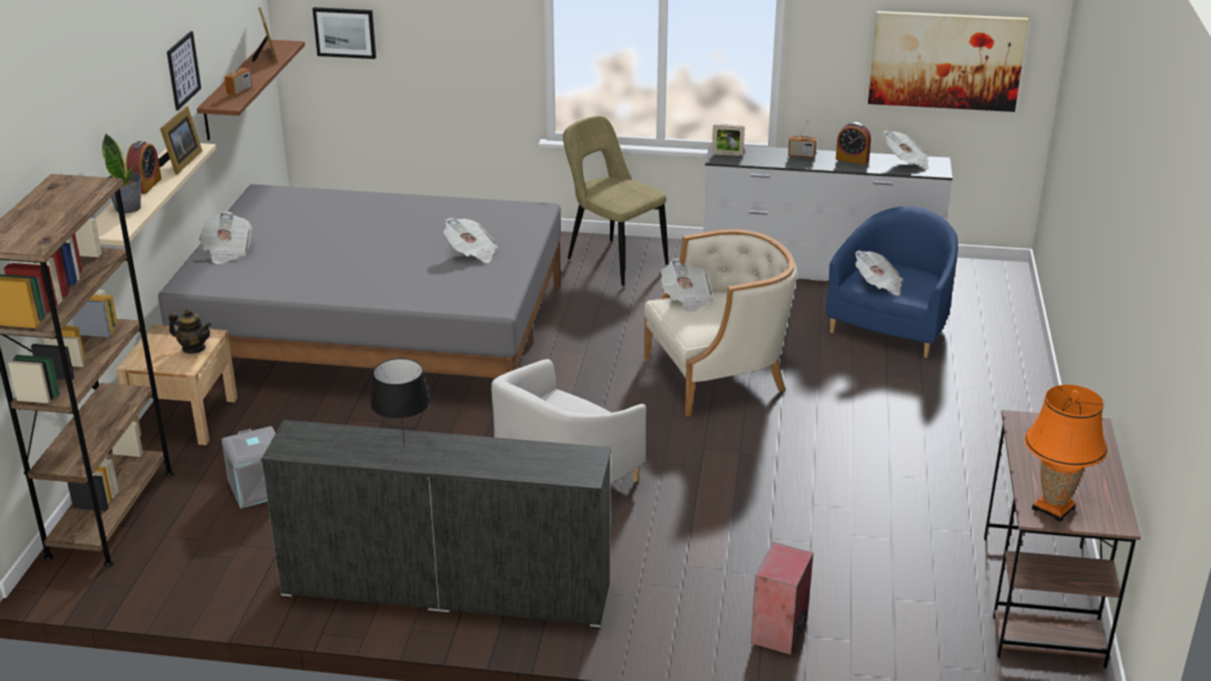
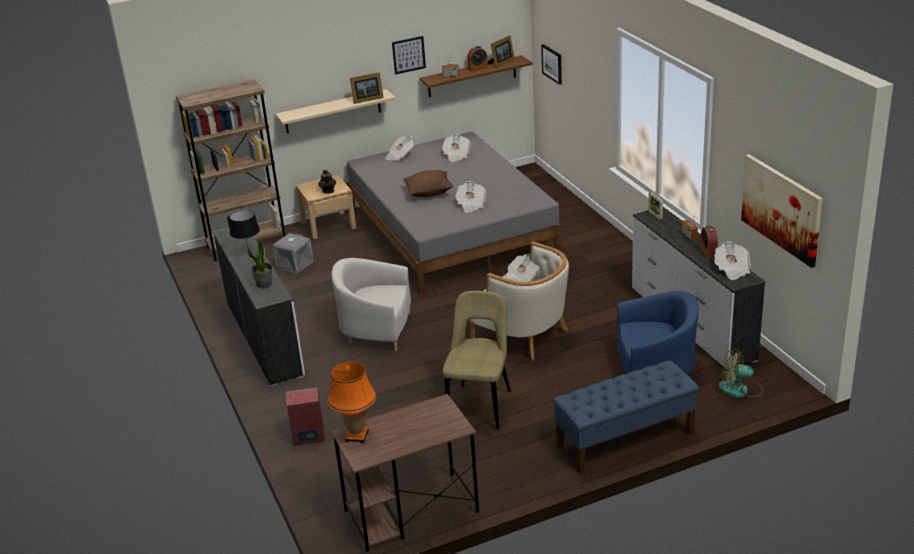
camera: 60 degrees right, 0 degrees up
(128, 208) = (311, 110): potted plant -> potted plant (264, 284)
(146, 185) = (336, 103): alarm clock -> alarm clock (477, 68)
(386, 268) = (429, 193): none -> brown pillow
(613, 260) = (608, 258): beige chair -> beige chair (480, 405)
(878, 285) = (636, 334): newspaper -> newspaper (456, 155)
(979, 297) = (740, 389): none -> fan
(1012, 395) = (625, 439): none -> blue bench

